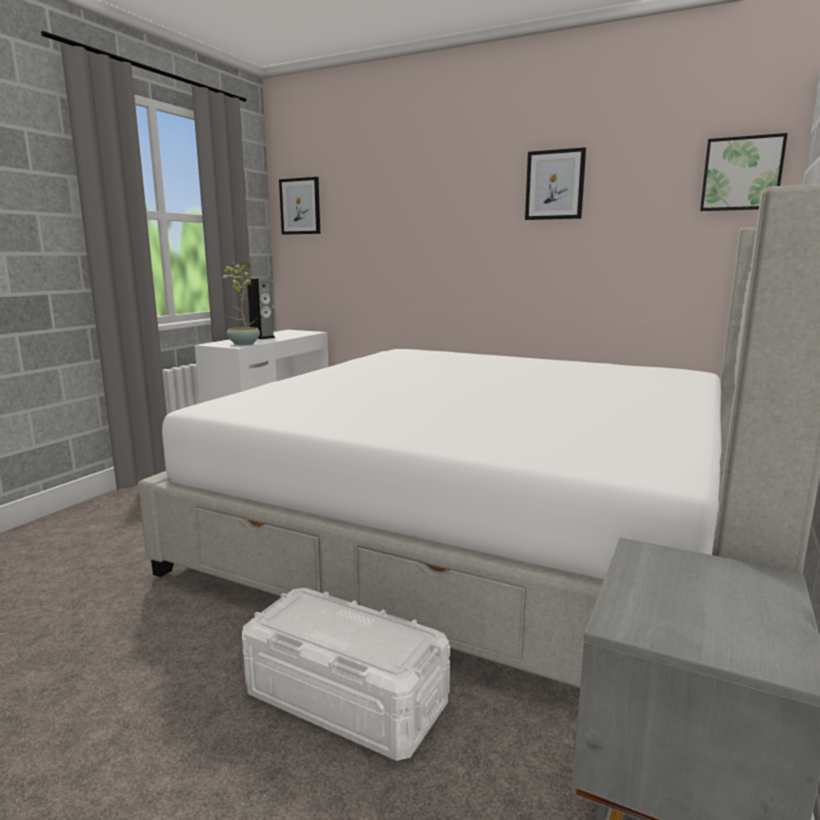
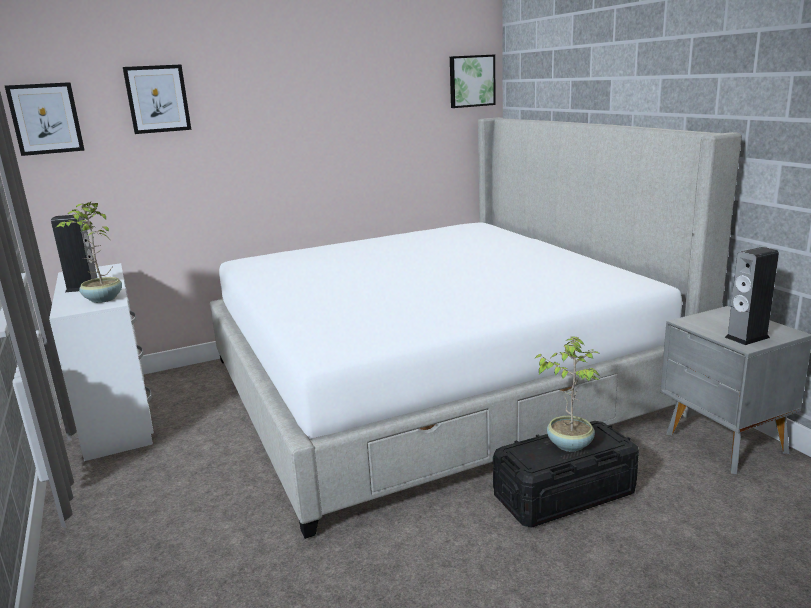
camera: 50 degrees left, 5 degrees up
(345, 699) = (564, 494): white storage box -> black storage box
(352, 629) = (570, 444): none -> potted plant
(555, 185) = (346, 90): picture -> picture (157, 99)
(665, 617) = (747, 337): none -> speaker

